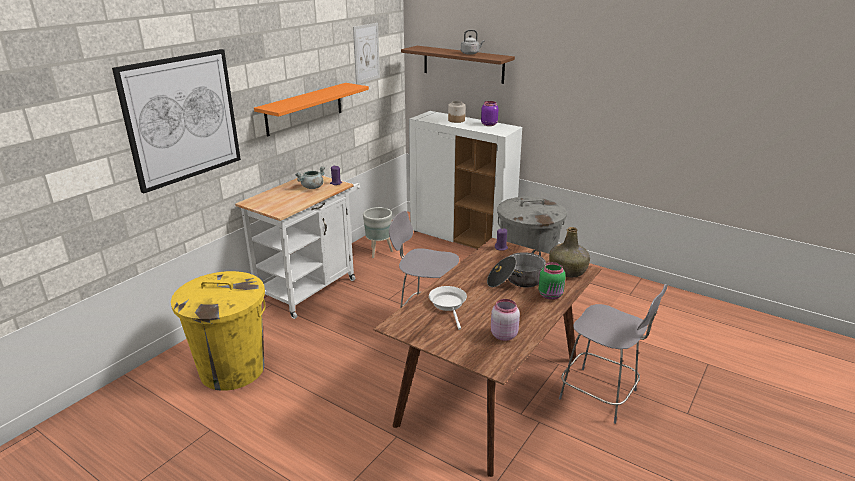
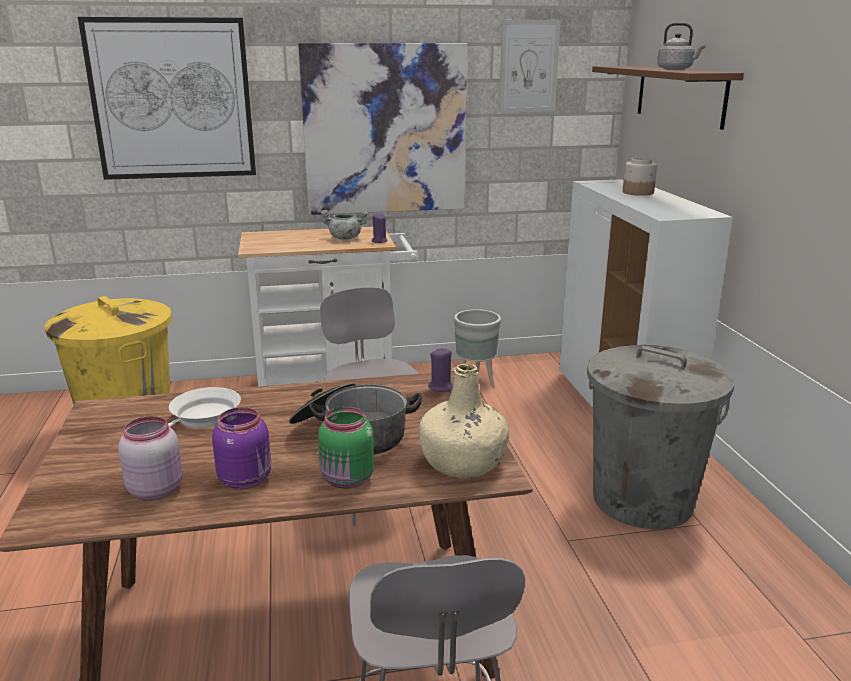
camera: 45 degrees right, 5 degrees down
(304, 109) = (385, 130): orange shelf -> picture
(489, 124) = (677, 204): purple jar -> purple jar (246, 479)
(568, 271) = (463, 462): green bottle -> beige bottle

